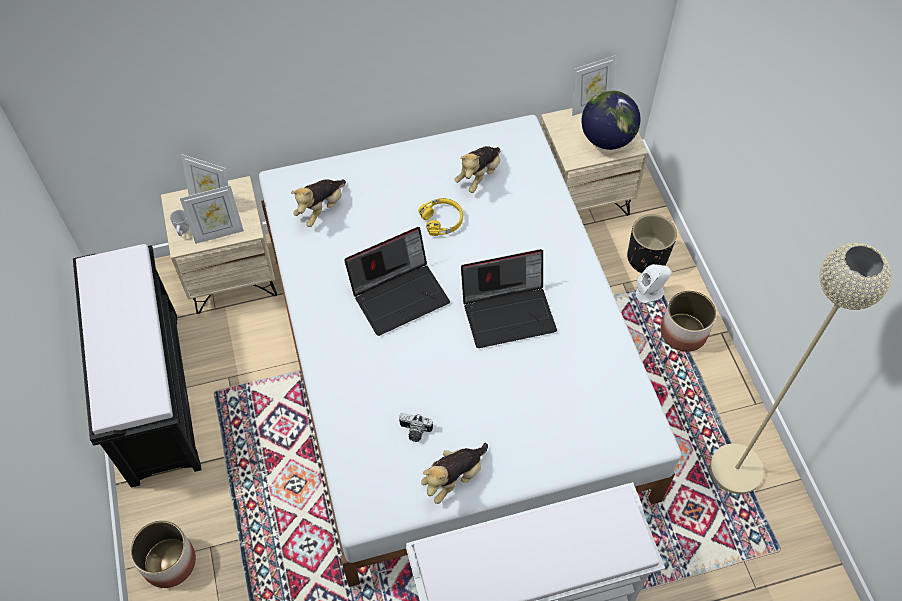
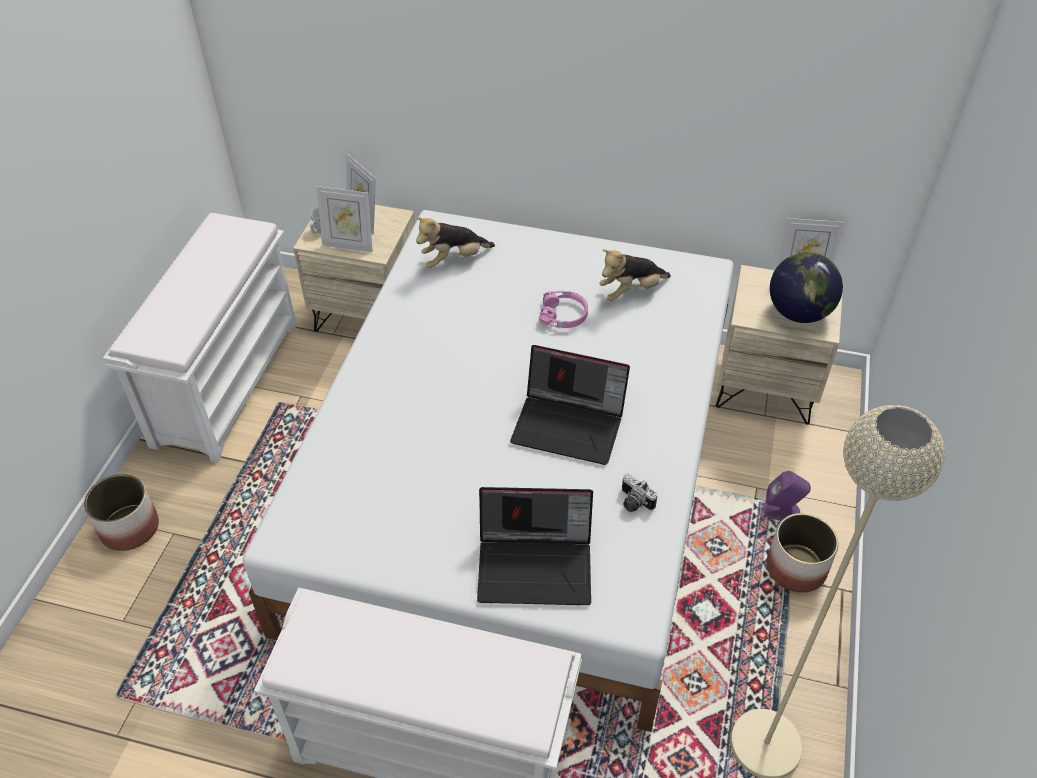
camera: 30 degrees right, 10 degrees down
(153, 394) = (227, 381): black bench -> white bench
(400, 294) = (471, 362): laptop -> laptop (536, 565)
(414, 432) = (389, 490): camera -> camera (633, 502)
(442, 220) = (564, 315): yellow headphones -> pink headphones
(454, 477) = (395, 552): plush toy -> none
(646, 258) = (801, 475): black planter -> none
(649, 293) = (781, 511): white speaker -> purple speaker

